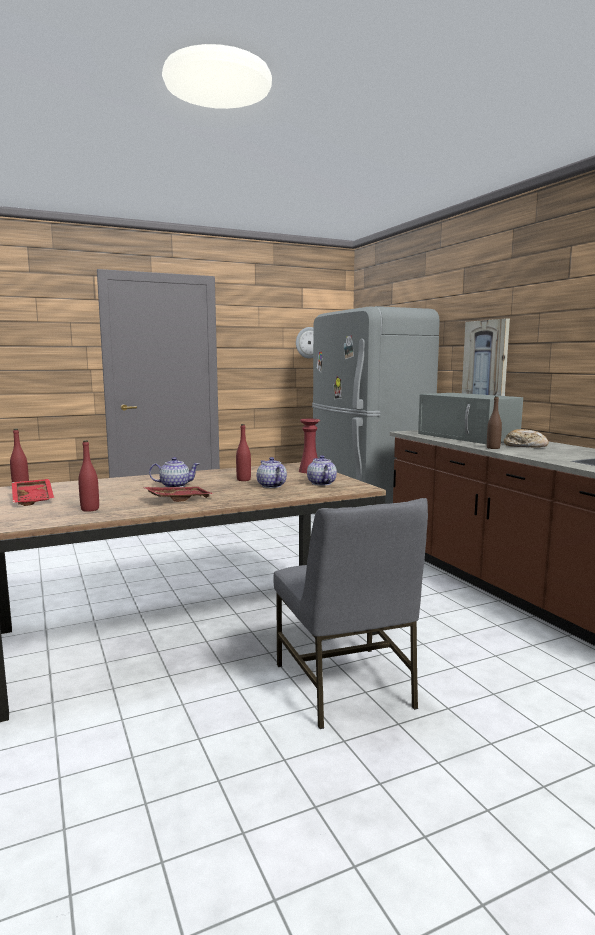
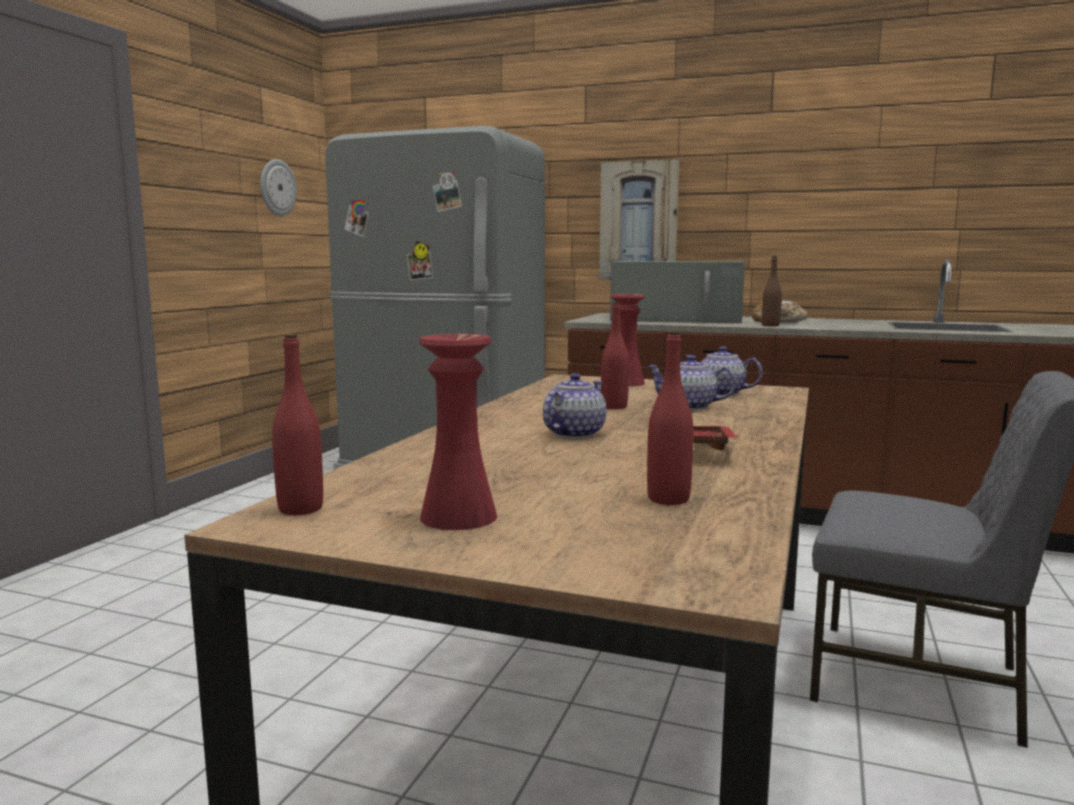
camera: 45 degrees left, 0 degrees up
(34, 499) = (458, 516): red tray -> red vase

